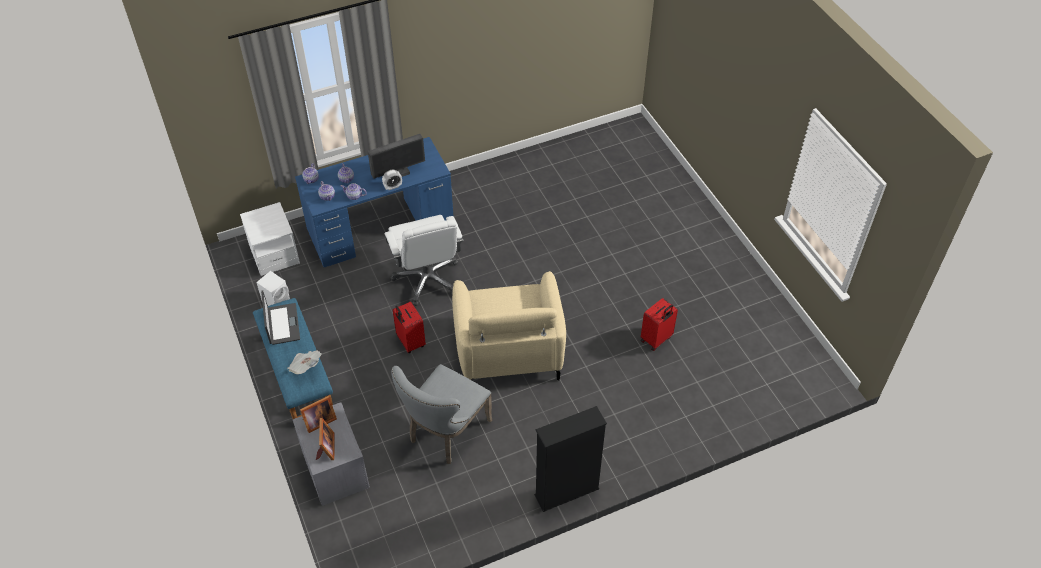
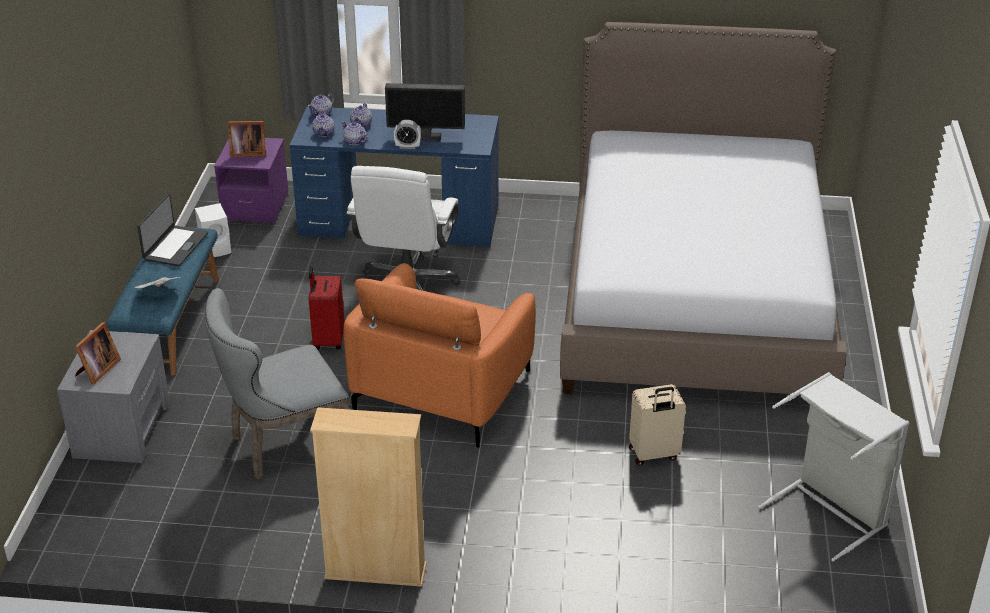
camera: 30 degrees right, 15 degrees down
(274, 254) = (255, 206): white nightstand -> purple nightstand
(318, 421) = (115, 342): picture frame -> picture frame (247, 153)
(508, 348) = (442, 390): beige armchair -> orange armchair
(566, 492) = (375, 571): black bookcase -> beige bookcase
(600, 213) = (695, 295): none -> bed
(656, 339) = (654, 454): red suitcase -> beige suitcase
(768, 335) = (830, 511): none -> grey laundry basket

